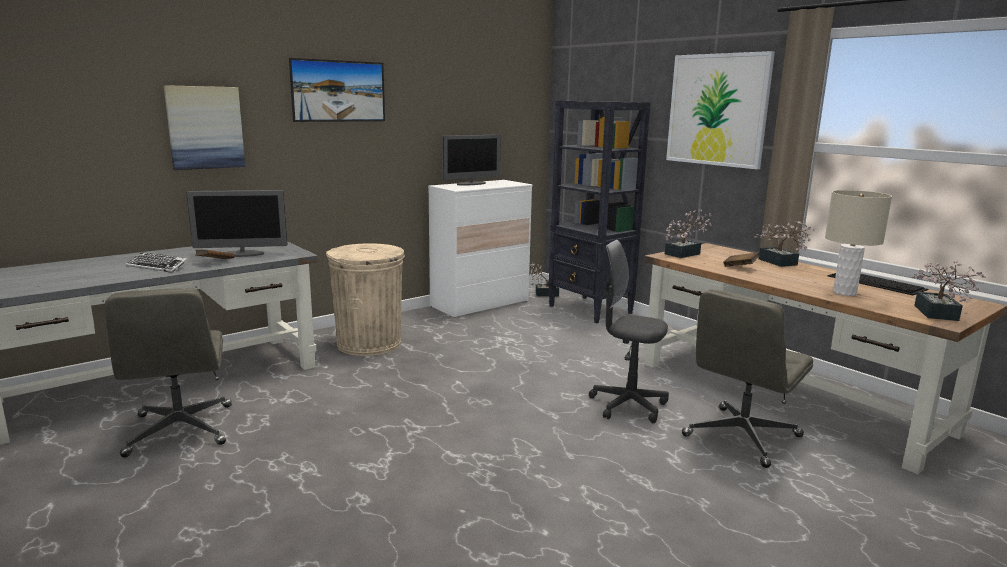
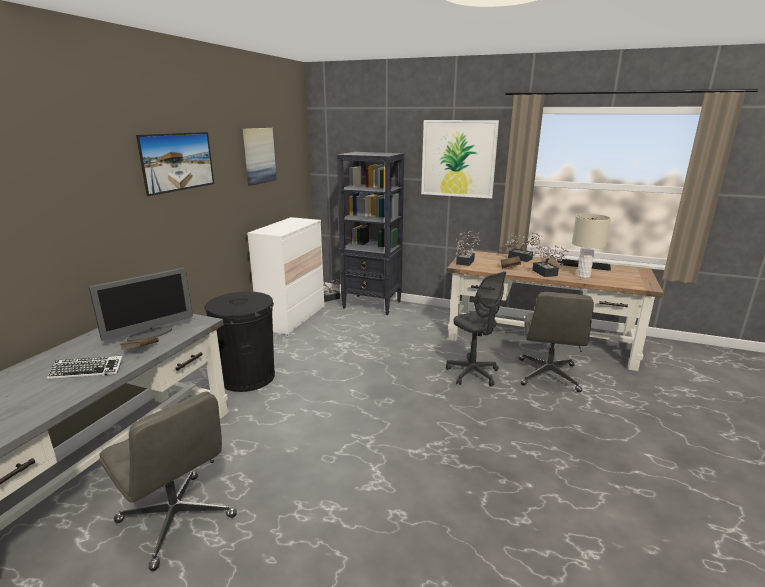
camera: 30 degrees left, 5 degrees up
(205, 127) = (72, 215): picture -> picture (259, 155)
(369, 344) = (248, 377): beige trash can -> black trash can
(471, 184) = (277, 226): monitor -> none
(628, 405) = (472, 373): grey office chair -> grey office chair turned 120 degrees counterclockwise
(937, 314) = (639, 282): potted plant -> potted plant (546, 274)

